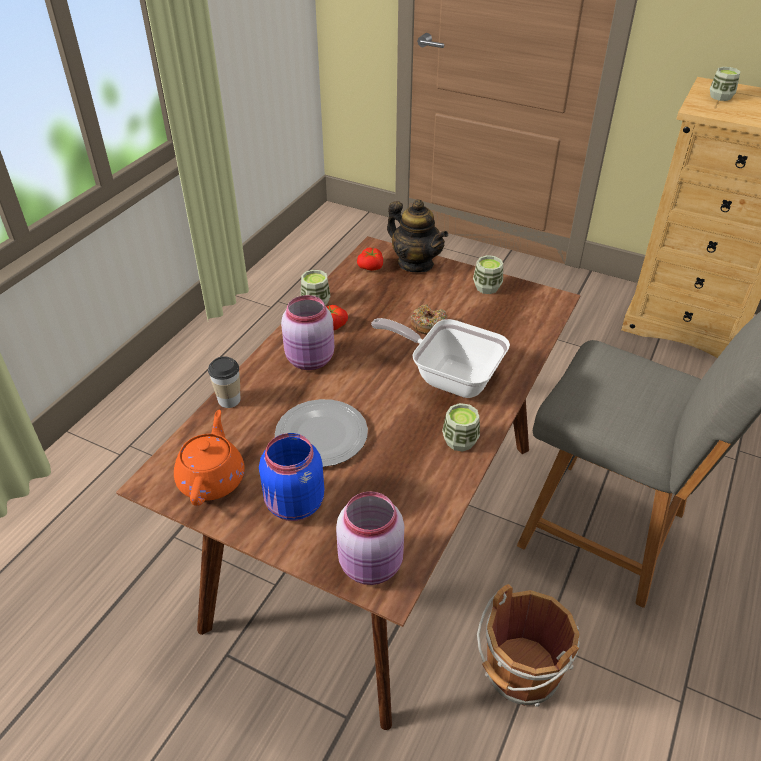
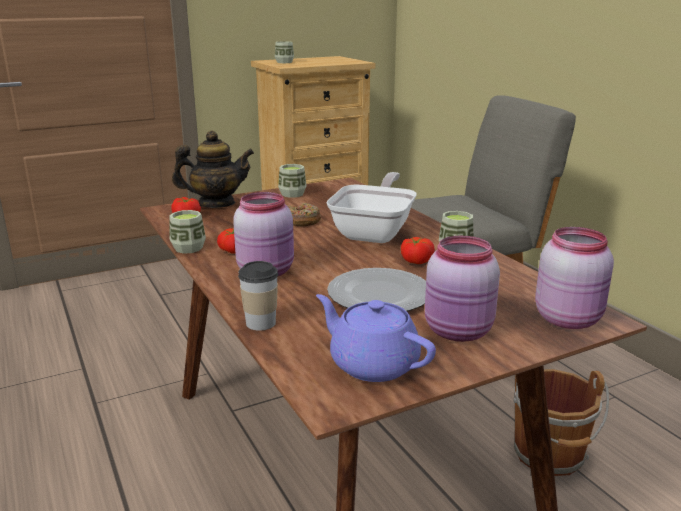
camera: 55 degrees left, 20 degrees down
(212, 479) = (372, 364): orange teapot -> purple teapot
(294, 505) = (459, 332): blue jar -> pink jar
(408, 427) = (415, 261): none -> tomato
(449, 376) = (375, 232): frying pan -> frying pan turned 135 degrees clockwise

